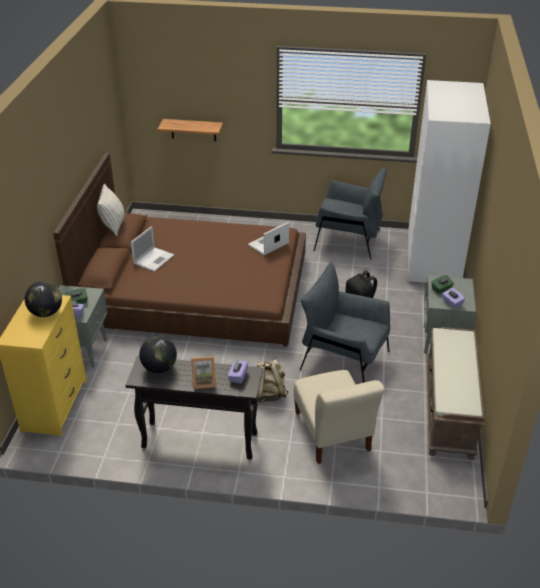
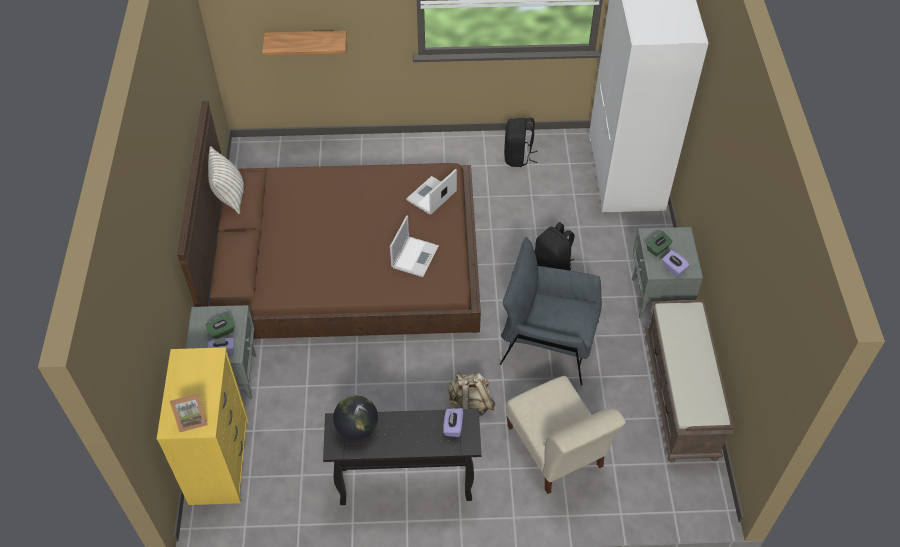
camera: 10 degrees left, 15 degrees up
(46, 313) = (204, 380): globe -> none
(154, 259) = (293, 239): laptop -> laptop (415, 256)
(204, 381) = (414, 440): picture frame -> picture frame (192, 419)
(348, 241) = (518, 157): grey armchair -> black backpack

